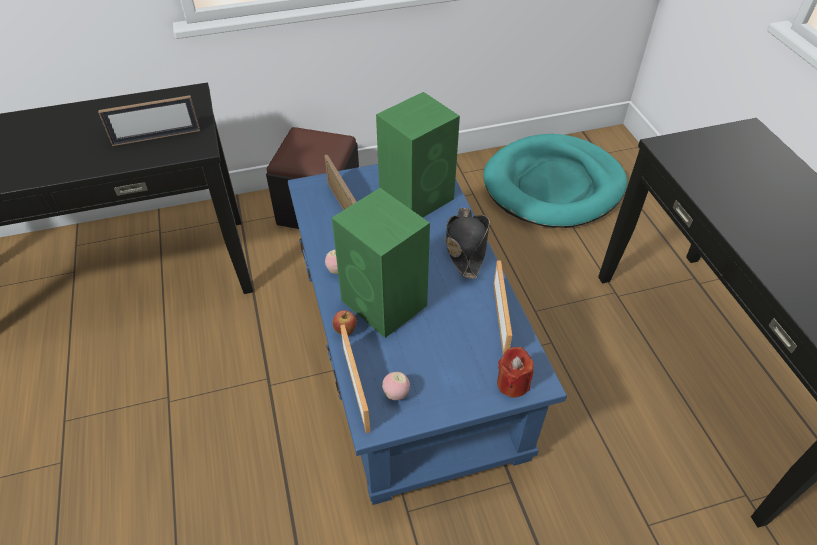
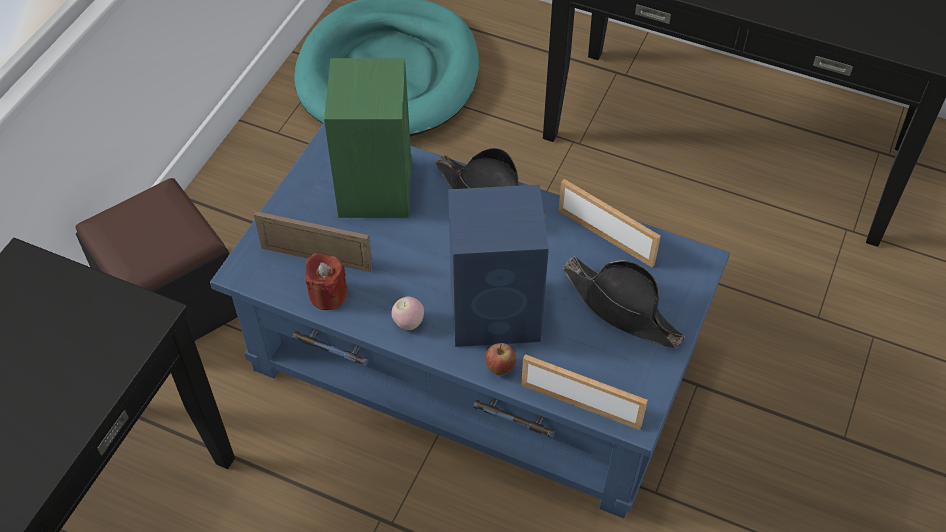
camera: 50 degrees left, 5 degrees up
(156, 137) = (72, 347): picture frame -> none
(385, 304) = (497, 312): green speaker -> blue speaker
(396, 394) = (616, 376): apple -> none
(453, 363) = (622, 308): none -> black hat
(512, 383) = (684, 280): red candle -> red candle (328, 295)

